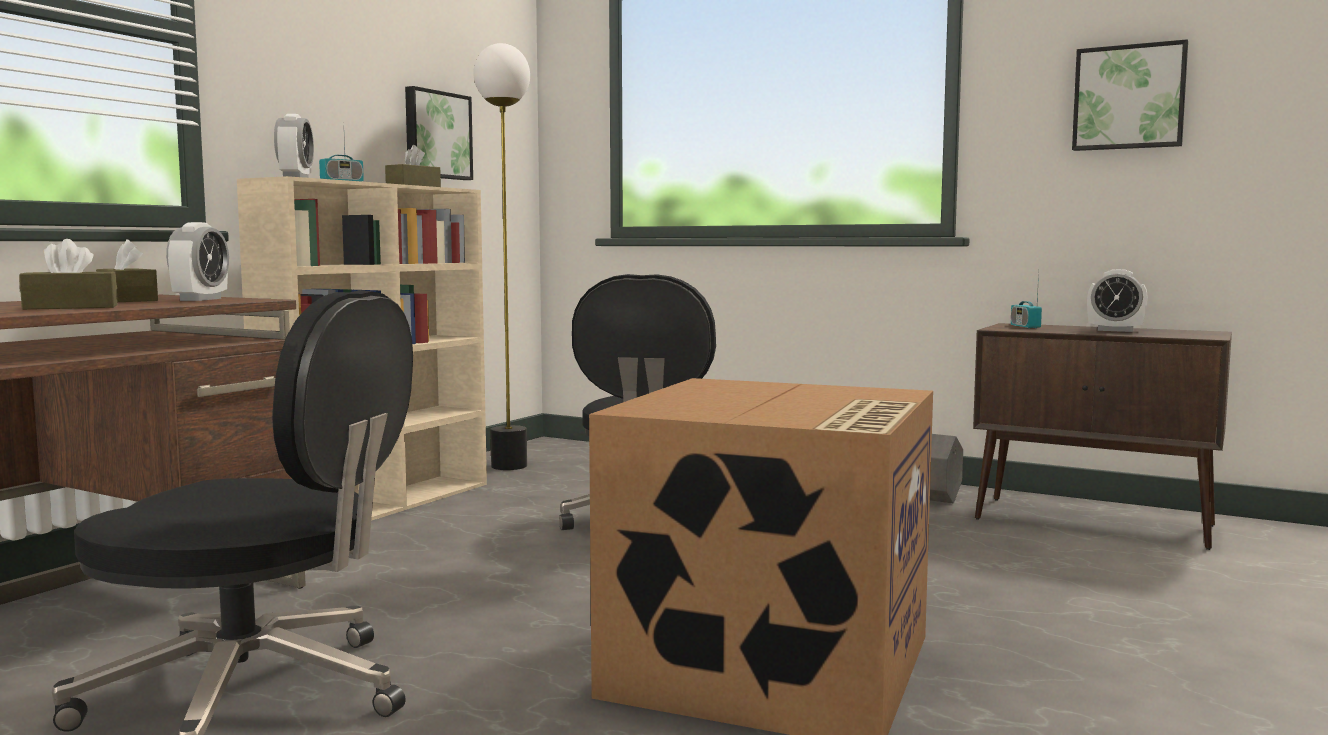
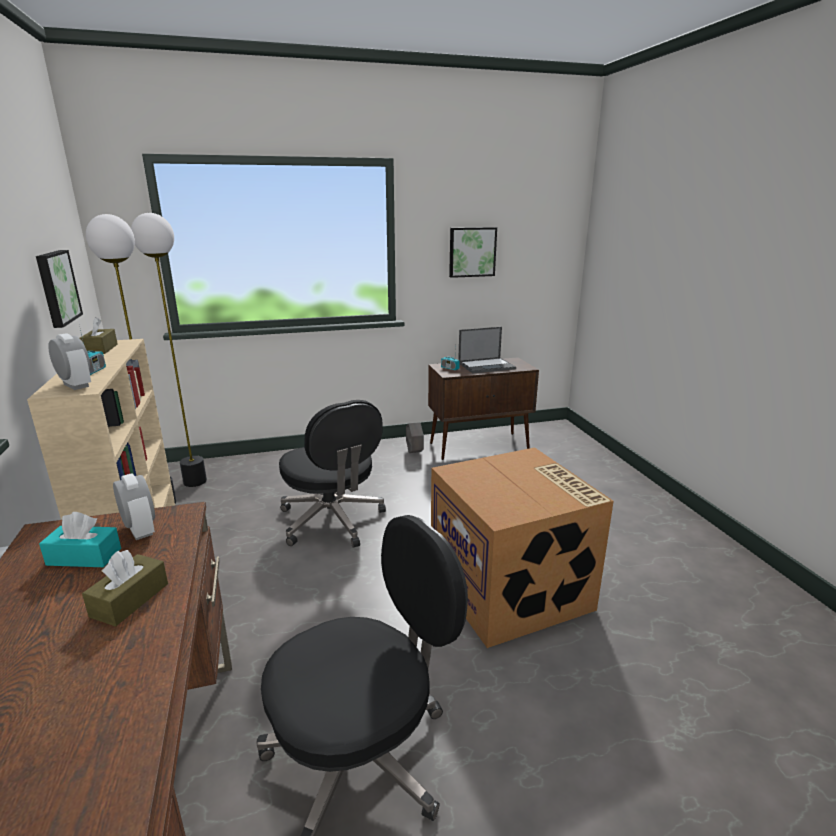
camera: 45 degrees left, 15 degrees up
(127, 300) = (84, 557): brown tissue box -> turquoise tissue box
(576, 459) = (195, 481): none -> floor lamp
(1115, 330) = (487, 366): alarm clock -> laptop

